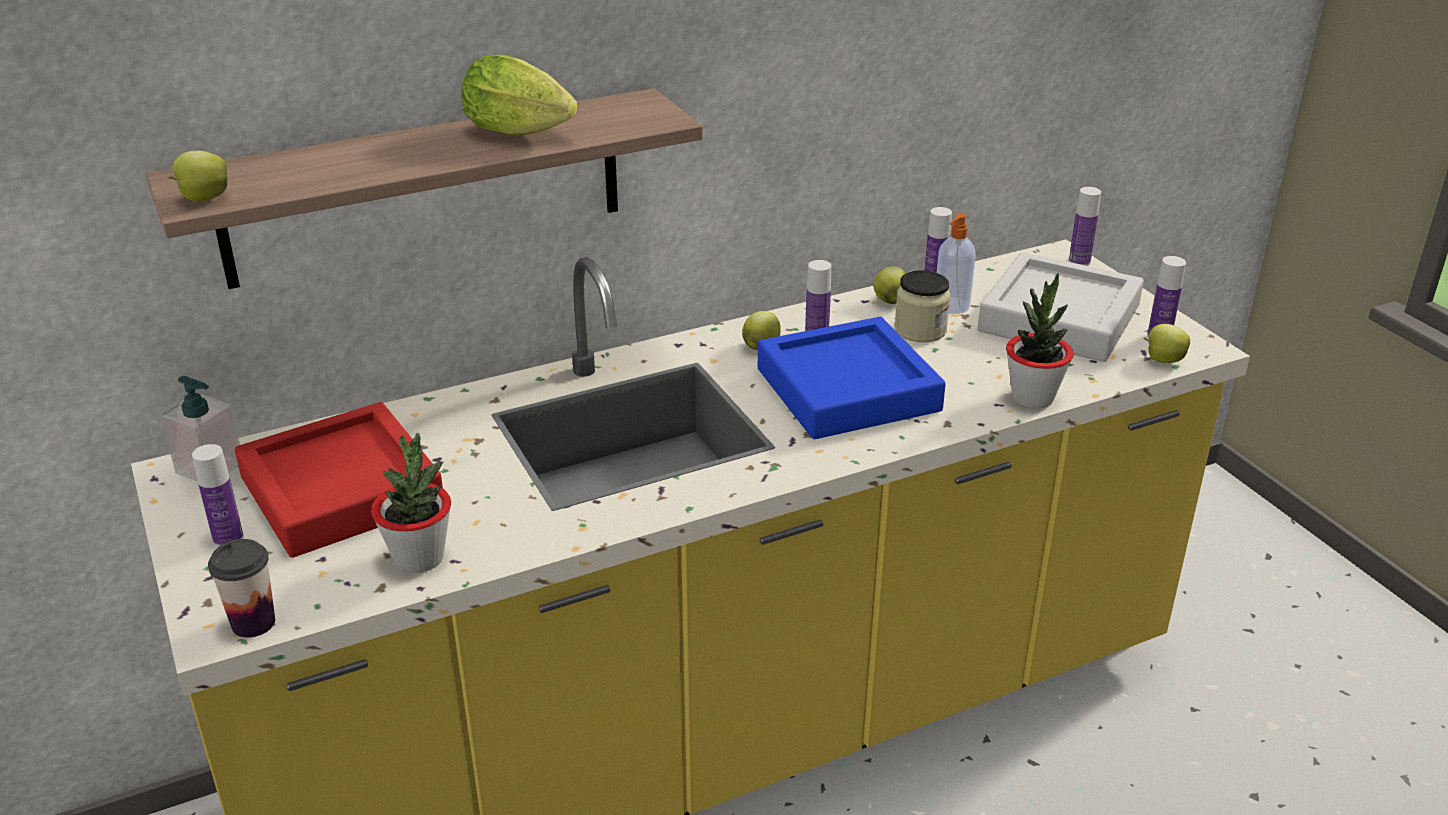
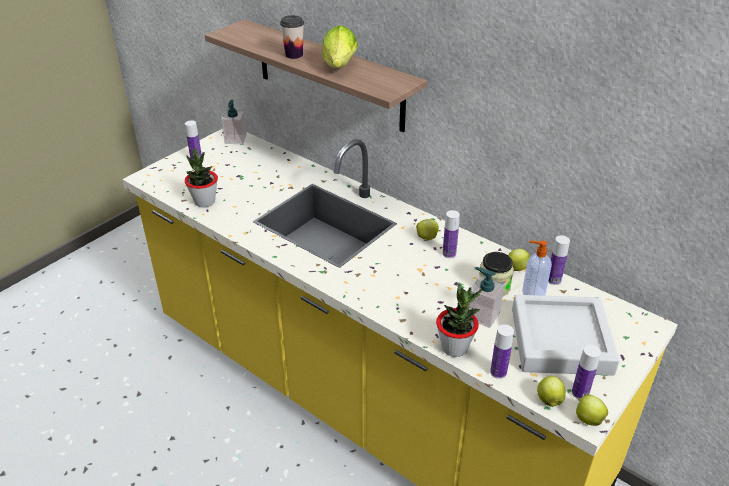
camera: 65 degrees right, 5 degrees up
(203, 199) = (227, 33): apple -> apple (588, 419)
(253, 623) = (152, 182): cup -> cup (294, 55)
(342, 491) = (237, 170): red tray -> none
(847, 390) = (408, 277): blue tray -> none
(976, 356) = (482, 315): none -> soap dispenser
(1079, 262) = (649, 336): bottle -> bottle (498, 372)

